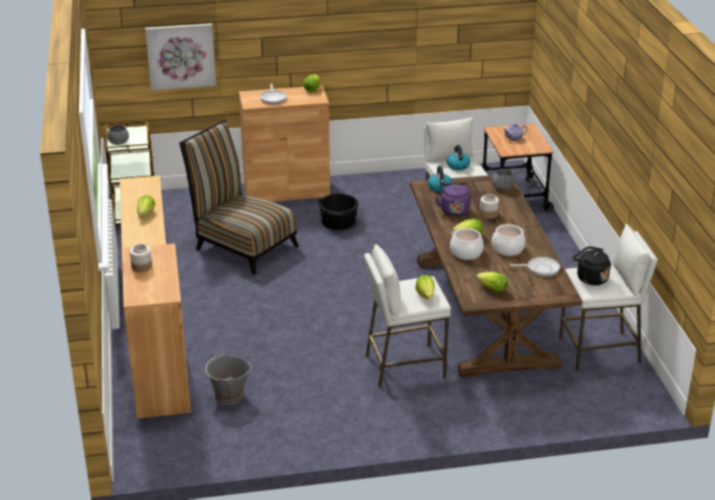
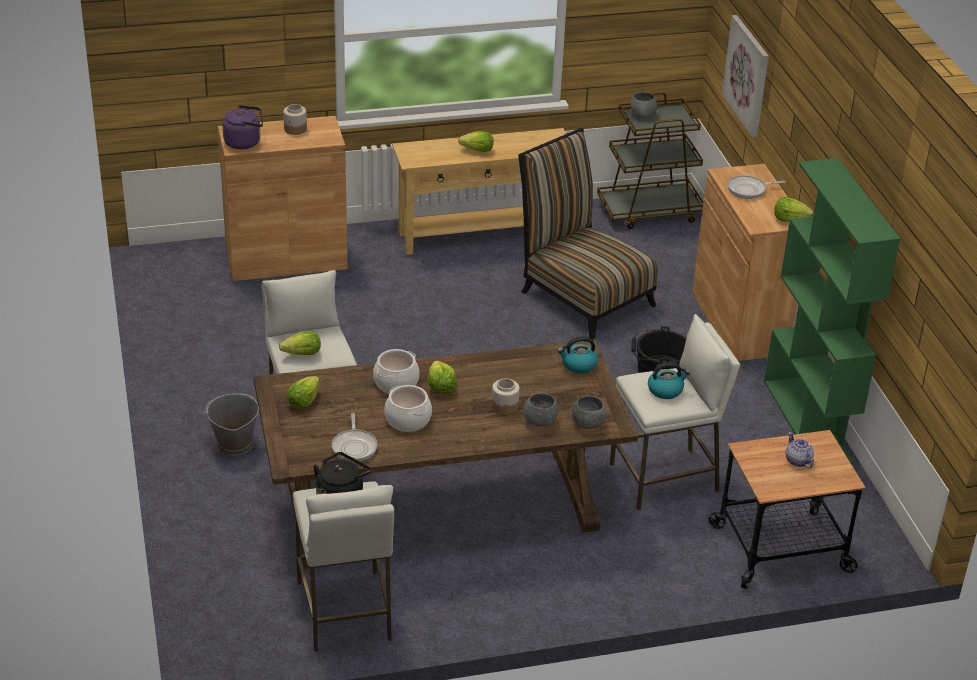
camera: 85 degrees right, 5 degrees up
(229, 396) = (260, 303): grey bucket -> grey bucket (234, 444)
(242, 245) = (582, 294): chair -> chair turned 75 degrees counterclockwise
(394, 178) = (808, 422): none -> green bookcase
(454, 210) = (513, 376): purple kettle -> purple kettle (245, 142)
(502, 203) = (540, 421): none -> grey bowl

